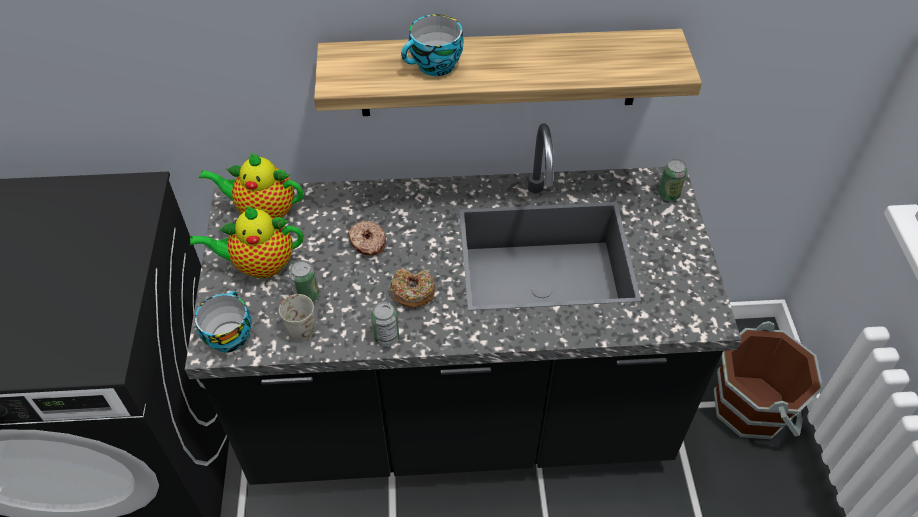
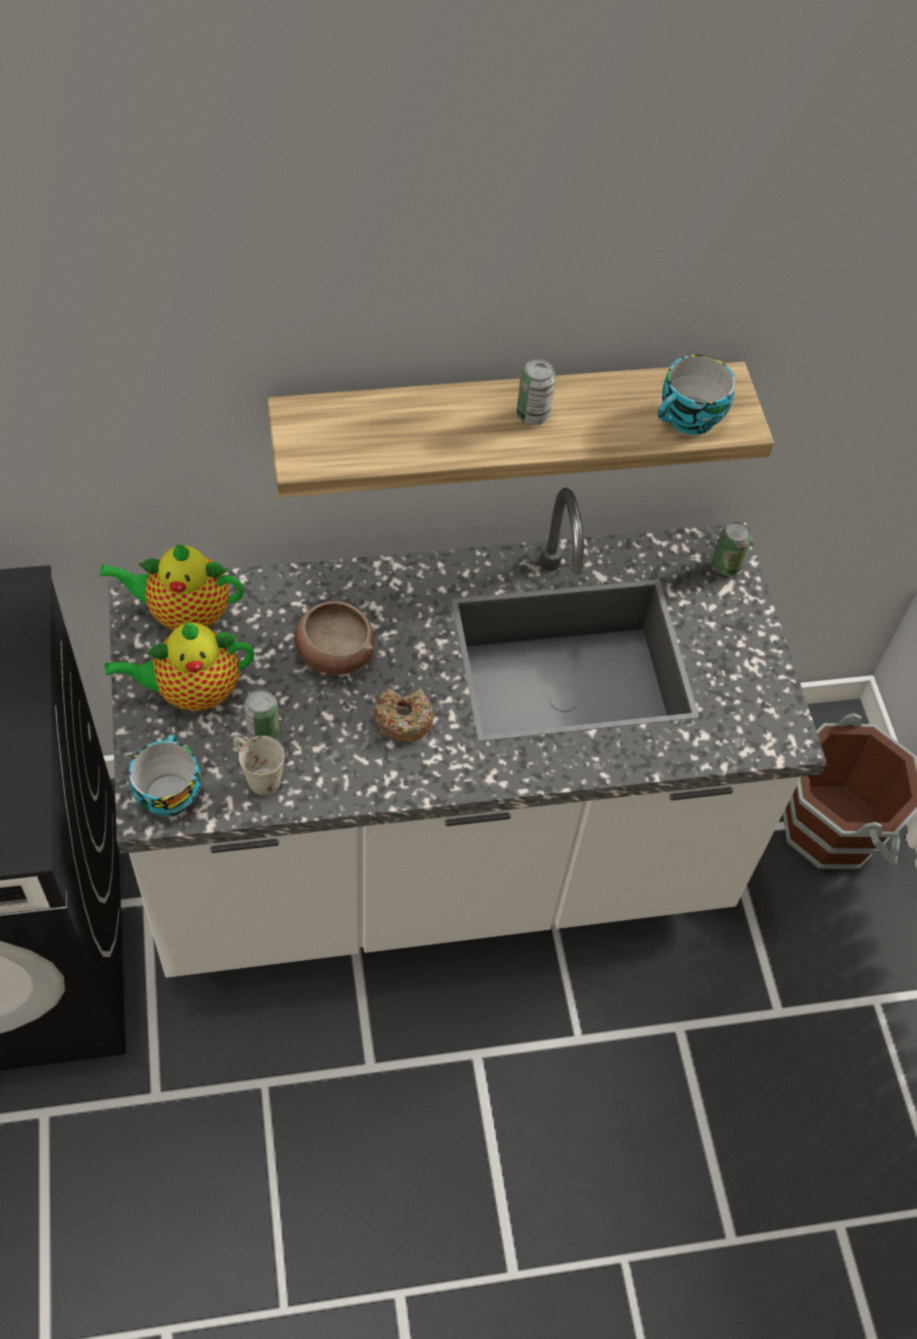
camera: 10 degrees left, 5 degrees up
(367, 243) = (334, 653): donut -> bowl
(386, 338) = (377, 785): can -> can (532, 415)
(434, 66) = (429, 430): cup -> cup (689, 420)
(459, 415) = (439, 861): black counter -> white counter

